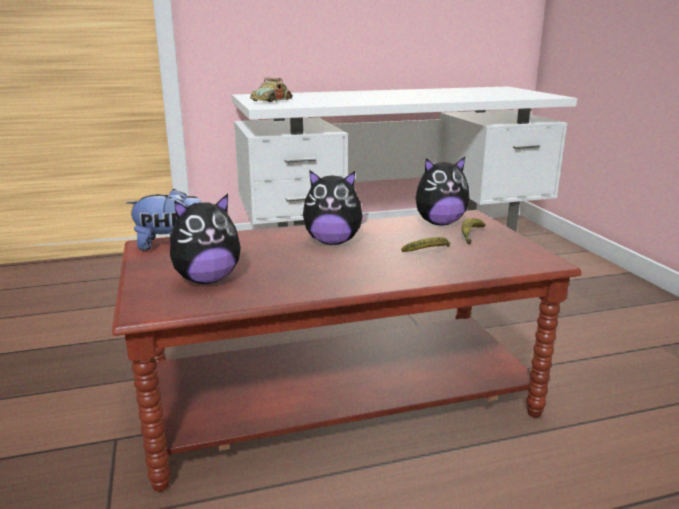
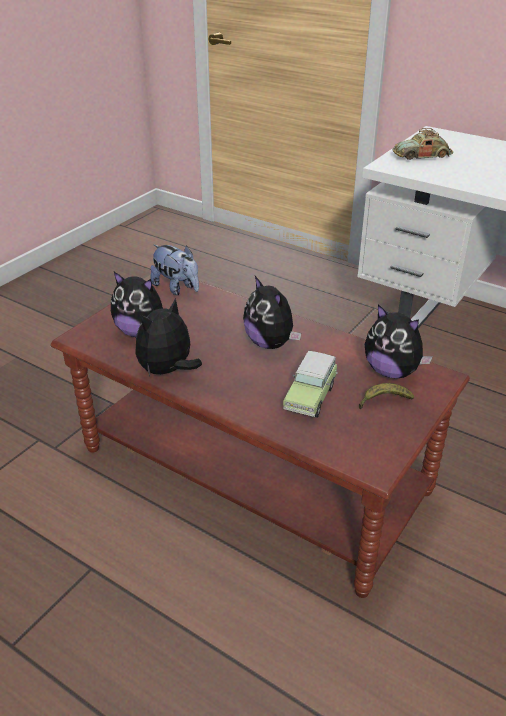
camera: 50 degrees right, 15 degrees up
(295, 288) = (167, 371): none -> plush toy
(429, 252) = (311, 396): banana -> toy car

